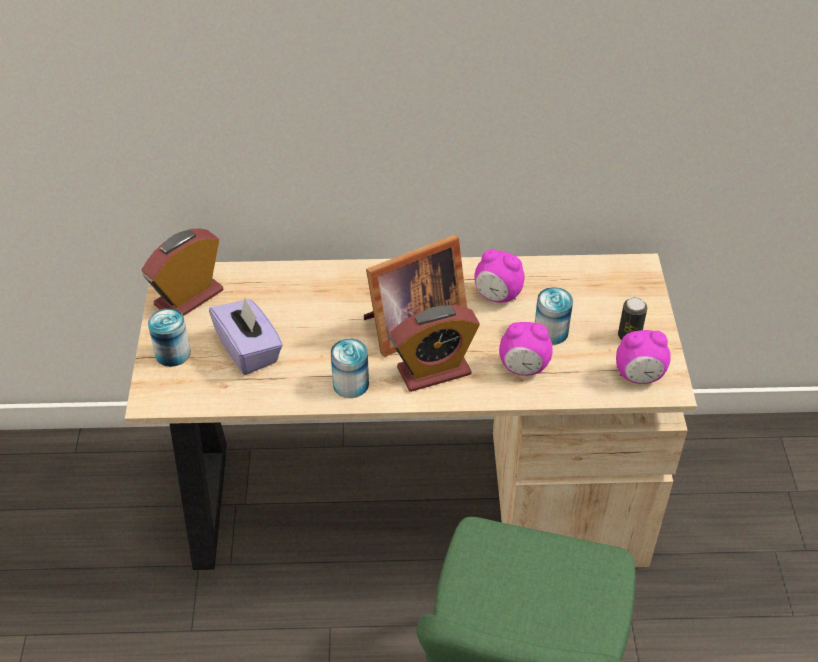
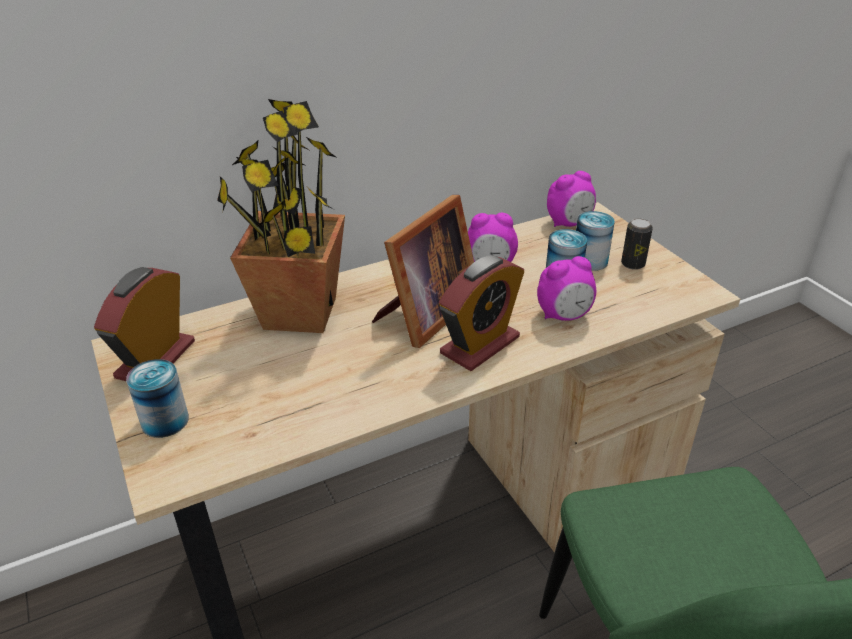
camera: 25 degrees left, 10 degrees down
(249, 350) = (260, 388): purple tissue box -> none
(313, 291) = (300, 314): none -> potted plant
(351, 384) = (401, 385): can -> can (590, 261)
(639, 376) = (671, 291): alarm clock -> alarm clock (569, 223)

